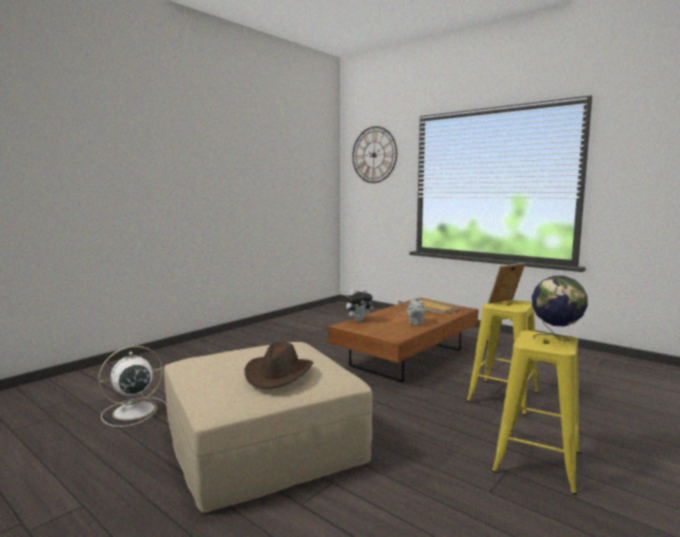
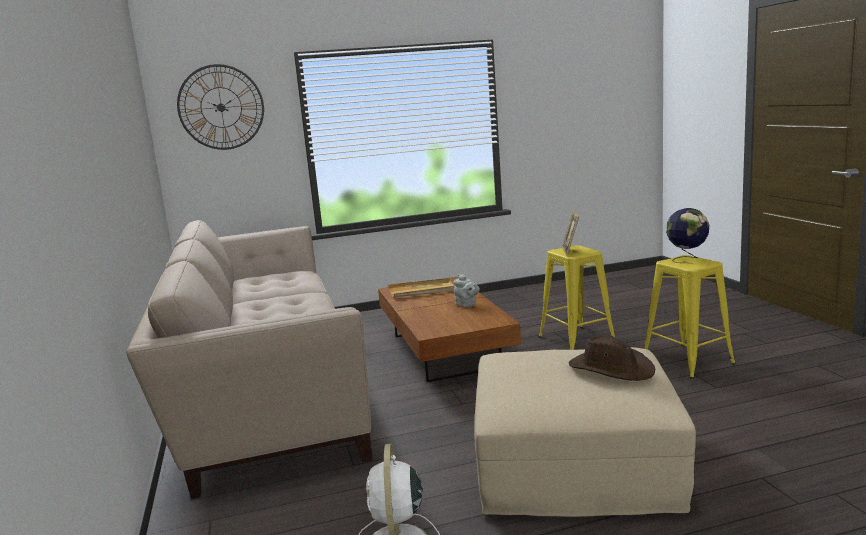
camera: 55 degrees left, 5 degrees up
(294, 331) = (263, 389): none -> beige sofa
(358, 321) = (421, 324): plush toy -> none

